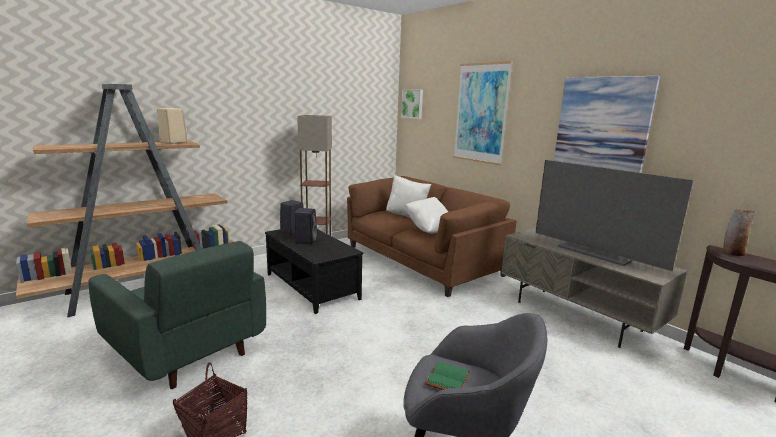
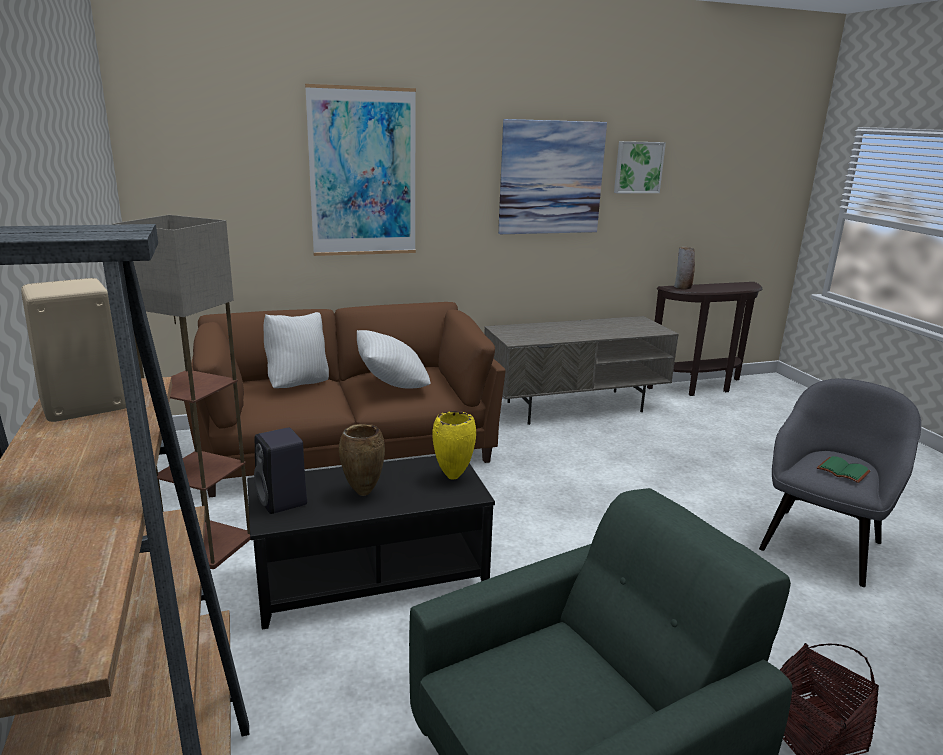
camera: 70 degrees left, 5 degrees up
(306, 240) = (362, 493): black speaker -> brown vase
(332, 253) = (453, 477): none -> yellow vase
(412, 103) = (172, 160): picture -> picture (638, 167)
(597, 252) = (588, 328): television -> none

